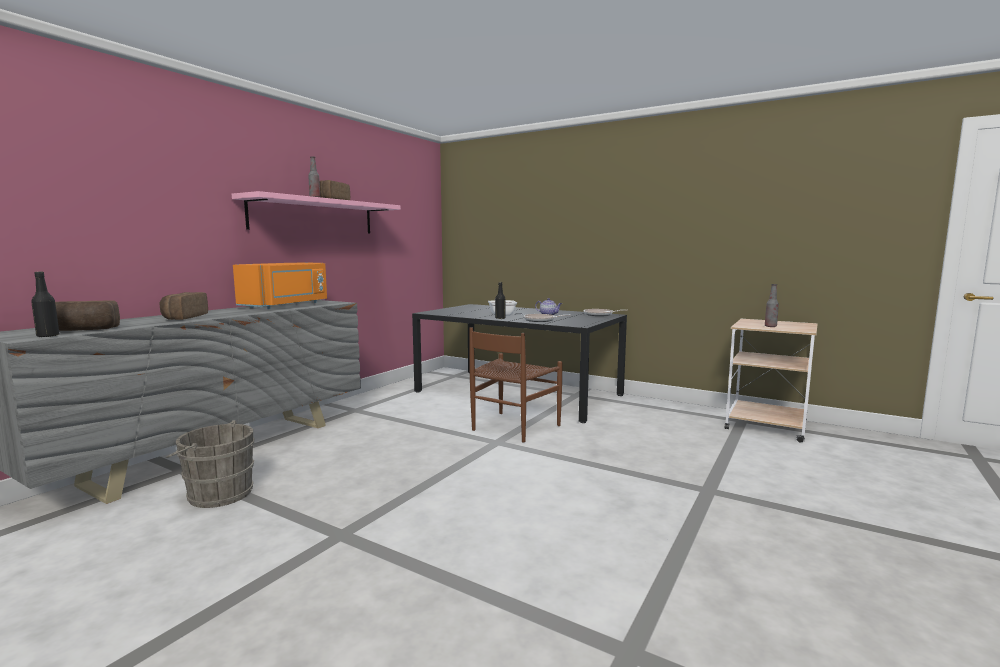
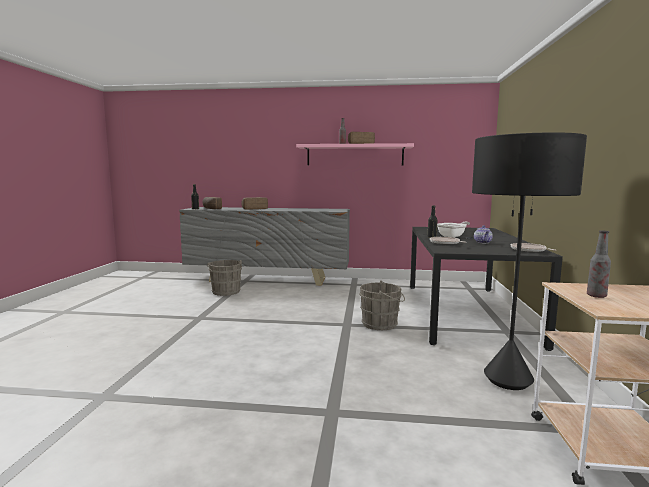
camera: 65 degrees right, 0 degrees up
(286, 305) = (314, 209): orange microwave -> none
(513, 428) = (382, 324): brown chair -> grey bucket
(668, 420) = (507, 381): none -> black floor lamp

